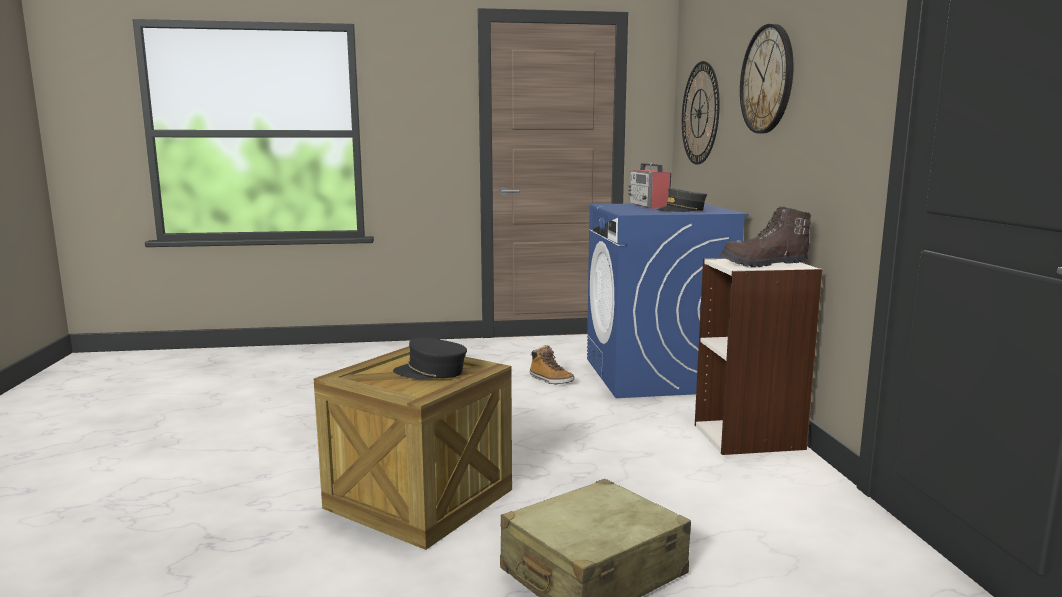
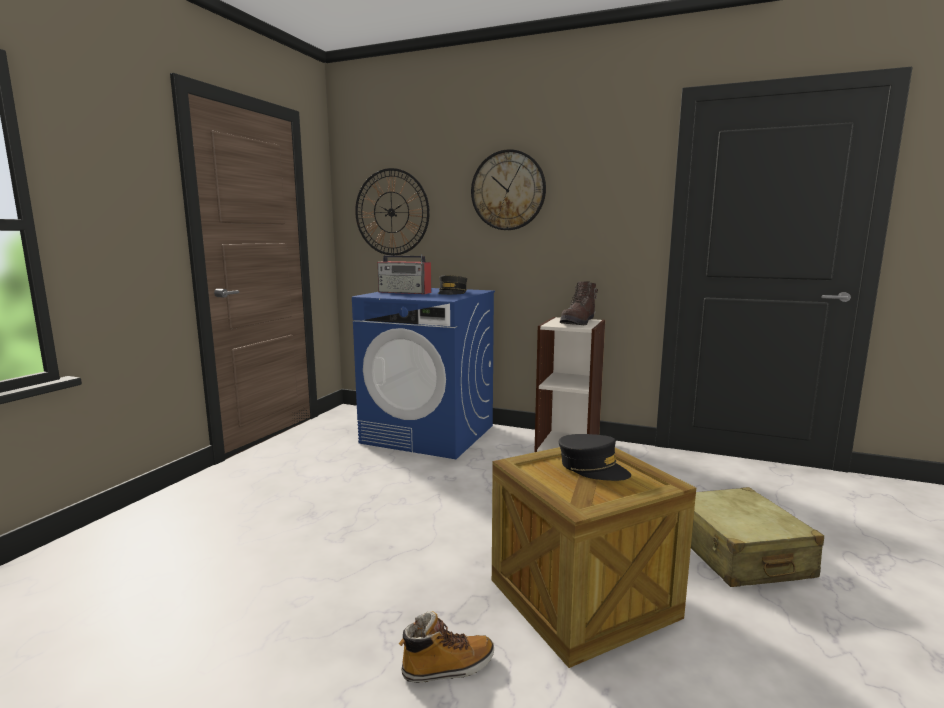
camera: 60 degrees left, 0 degrees up
(431, 372) = (592, 468): black cap -> black cap turned 90 degrees counterclockwise
(550, 380) = (382, 469): boot -> boot (448, 667)

